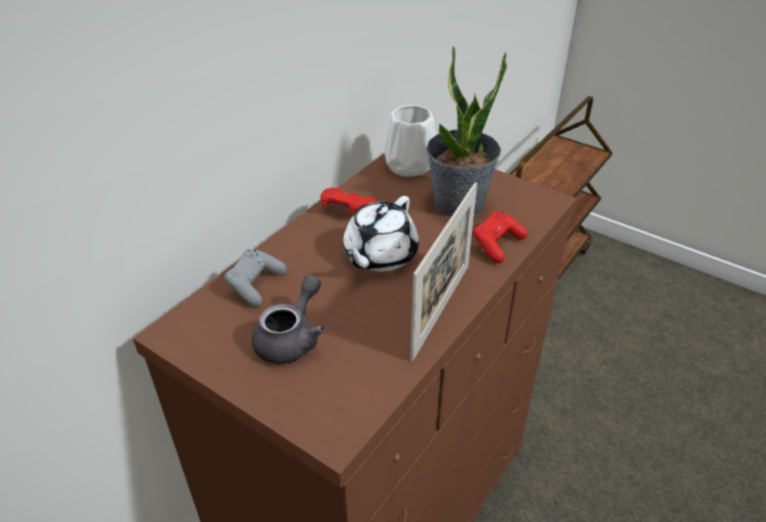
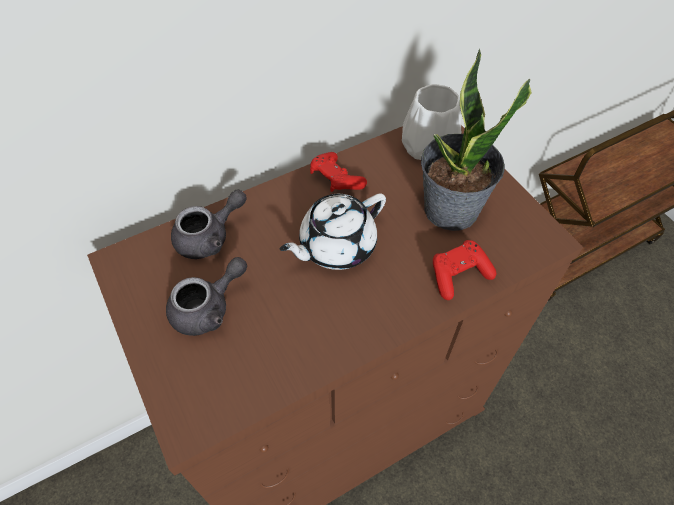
camera: 25 degrees right, 15 degrees up
(255, 285) = (210, 237): grey game controller -> grey teapot
(441, 310) = (357, 332): picture frame -> none

